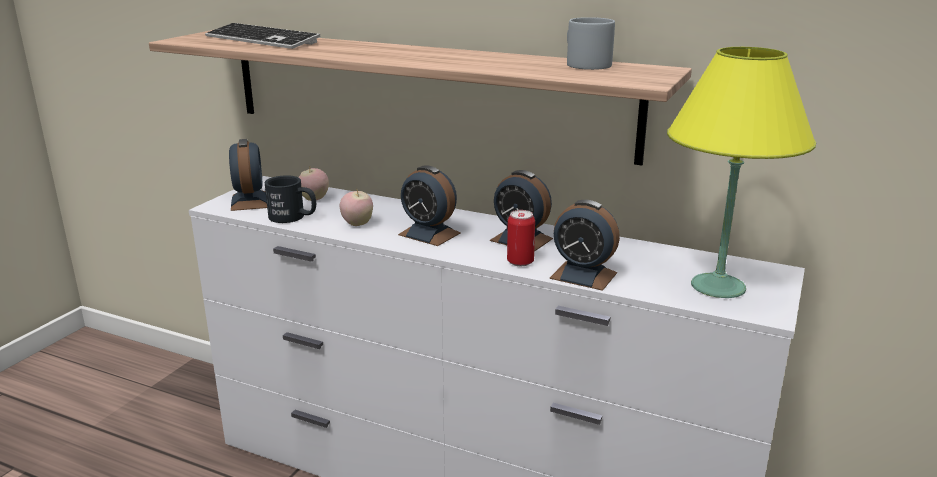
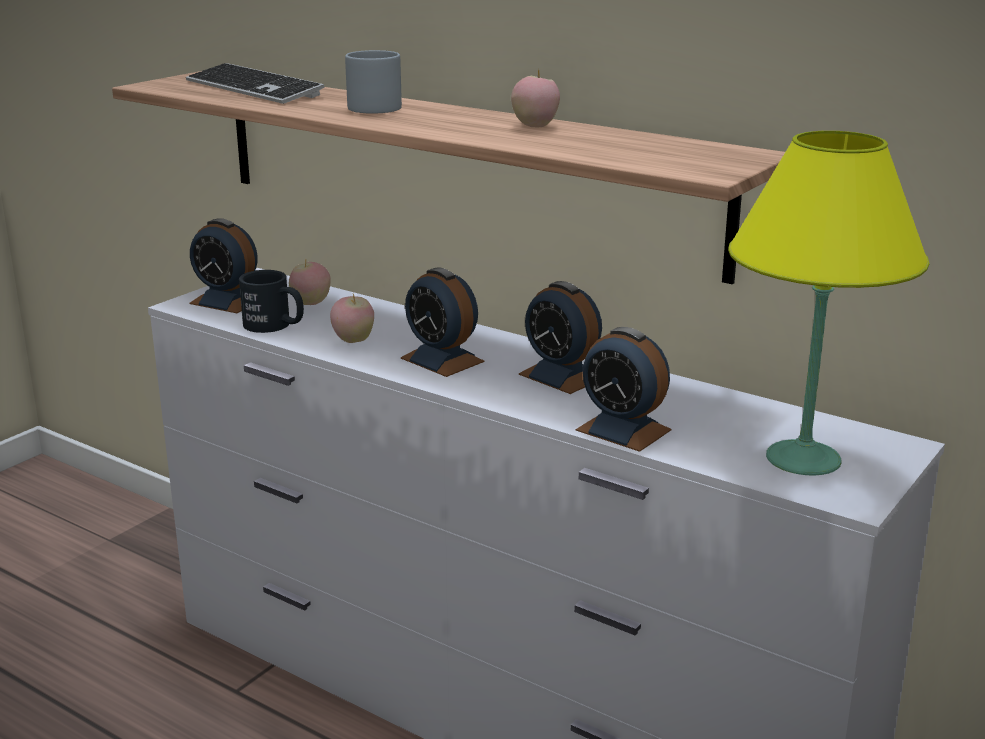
camera: 10 degrees right, 0 degrees up
(250, 201) = (227, 301): alarm clock -> alarm clock turned 120 degrees clockwise
(493, 57) = (535, 126): none -> apple
(520, 262) = (546, 405): can -> none
(583, 64) = (649, 141): grey mug -> grey mug (371, 106)

